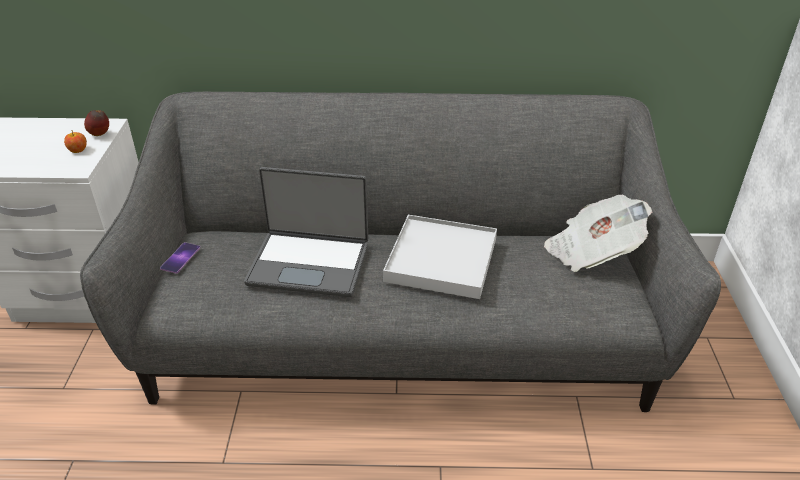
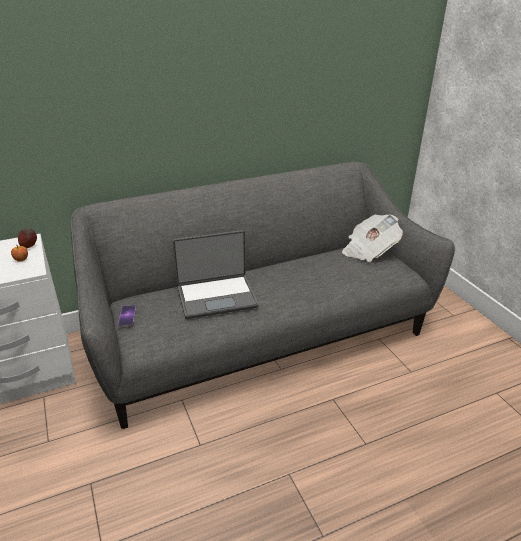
camera: 25 degrees left, 5 degrees down
(442, 260) = (294, 274): white tray -> none

